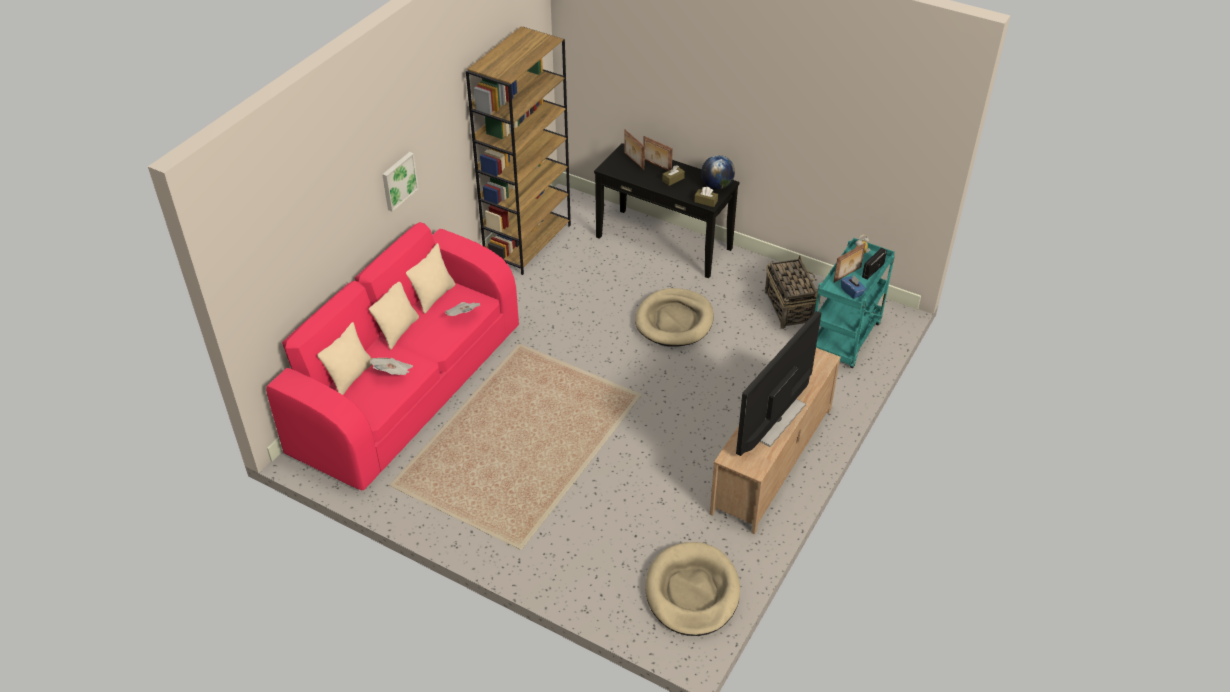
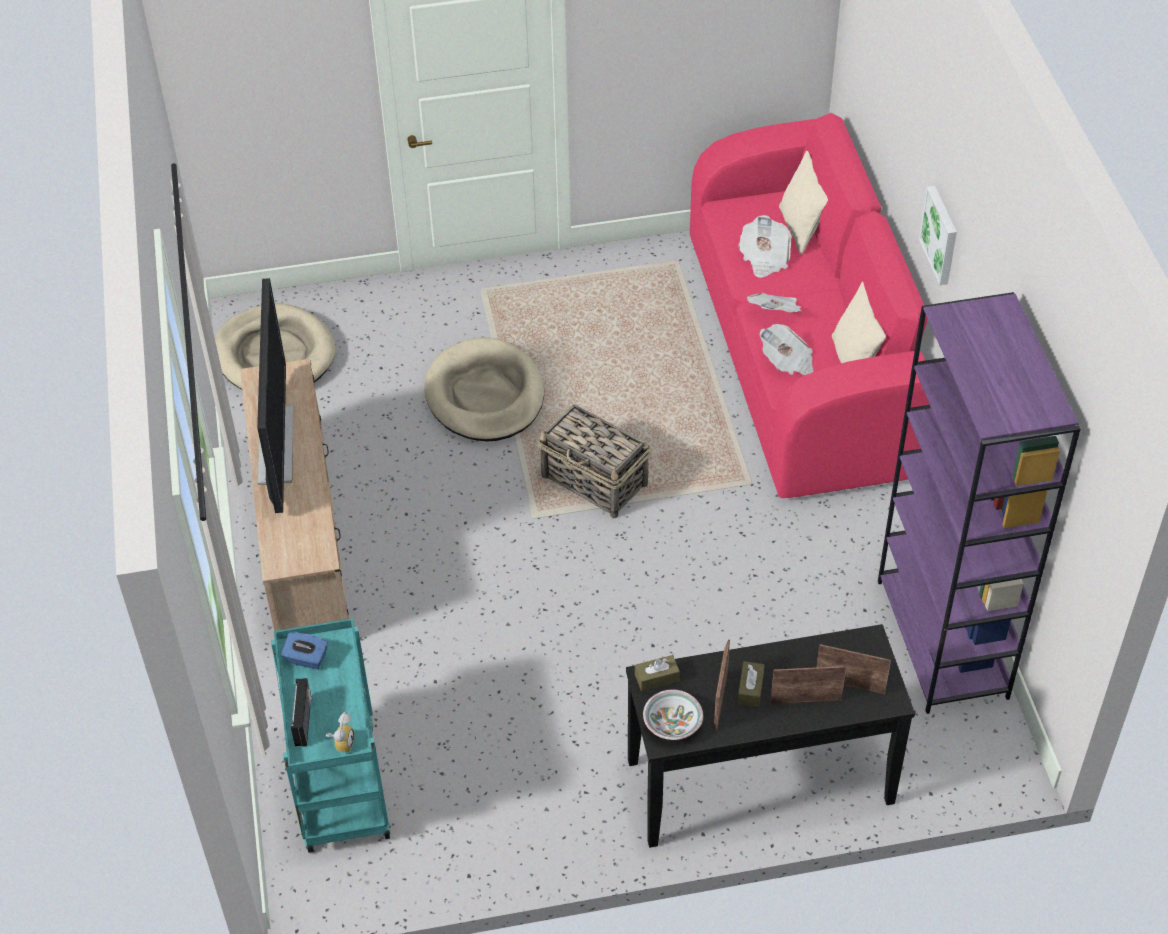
camera: 140 degrees right, 5 degrees up
(398, 331) = (829, 300): beige pillow -> none
(432, 342) = (775, 313): none -> newspaper
(527, 242) = (943, 639): brown bookcase -> purple bookcase
(674, 320) = (601, 651): beige dog bed -> beige dog bed (485, 395)
(717, 185) = (673, 723): globe -> bowl
(789, 306) = (466, 790): basket -> basket (595, 481)
(847, 275) = (334, 687): picture frame -> picture frame (720, 701)

